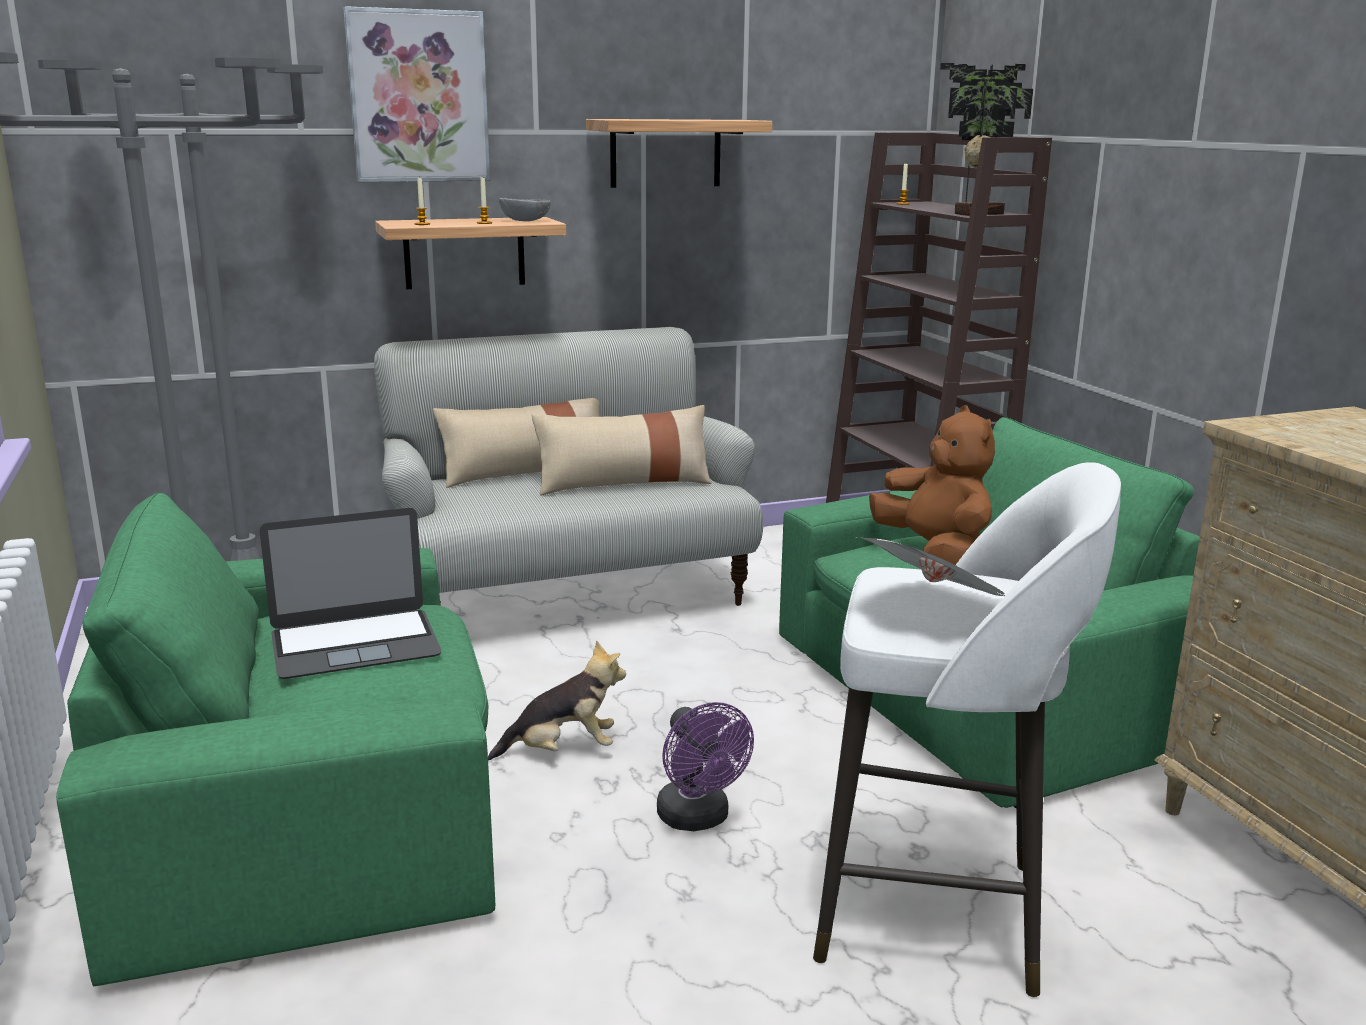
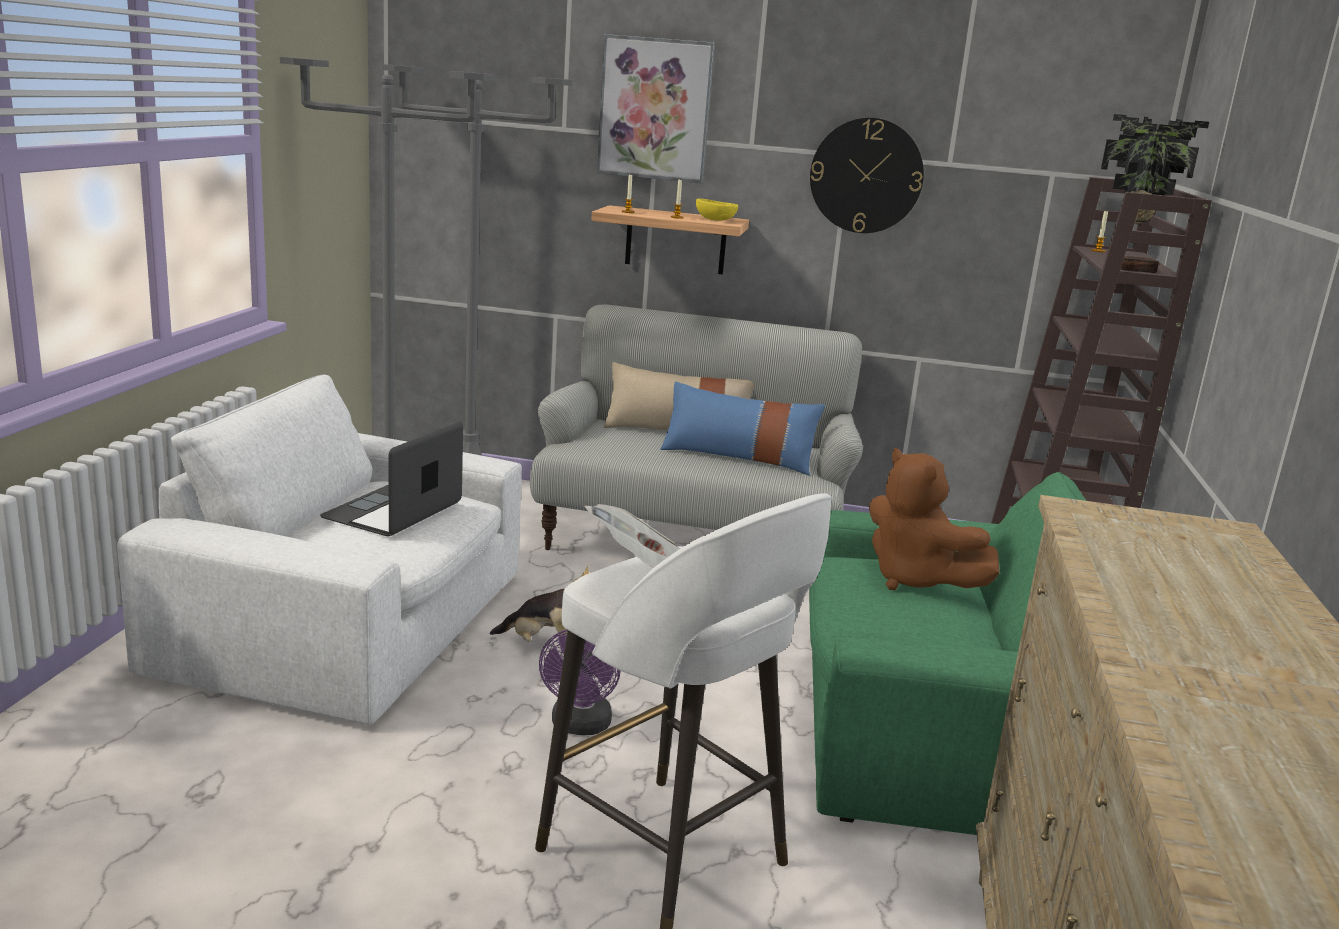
camera: 30 degrees right, 0 degrees up
(309, 808) = (351, 623): green armchair -> white armchair
(355, 643) = (393, 511): laptop -> laptop turned 105 degrees clockwise
(525, 221) = (715, 220): grey bowl -> yellow bowl
(623, 483) = (738, 457): beige pillow -> blue pillow
(665, 153) = (866, 176): shelf -> wall clock
(934, 554) = (916, 580): brown plush toy -> brown plush toy turned 135 degrees clockwise

